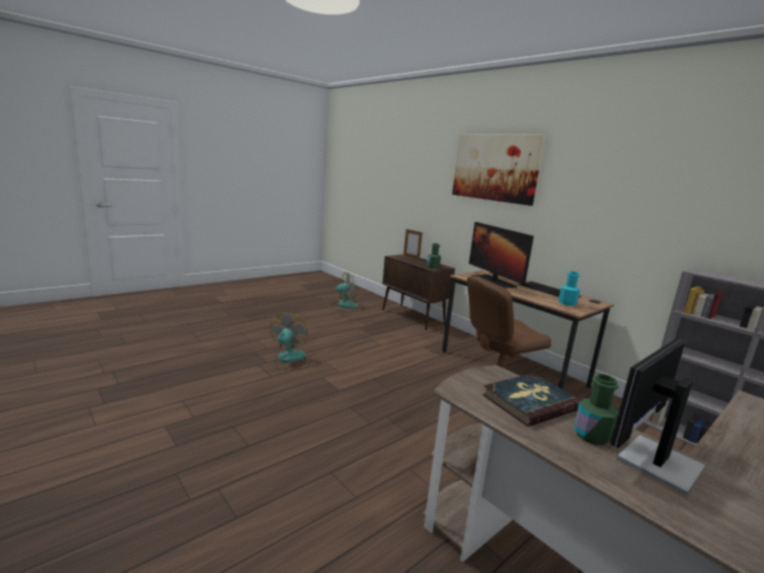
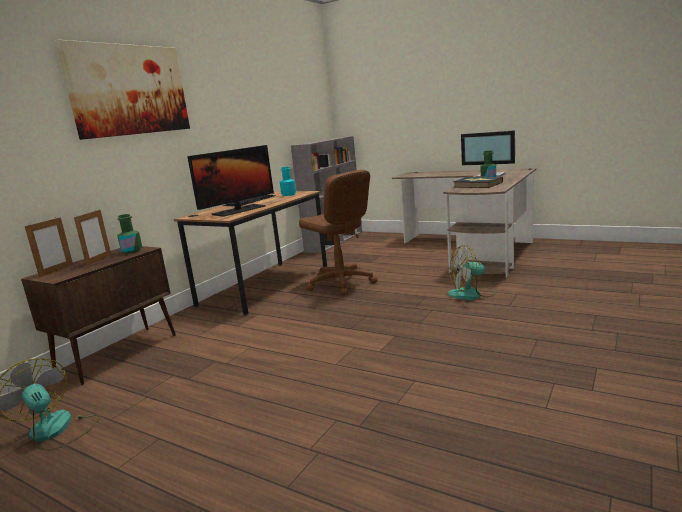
camera: 105 degrees left, 0 degrees up
(289, 360) = (357, 387): fan -> fan (472, 294)
(421, 262) = (99, 260): none -> picture frame

